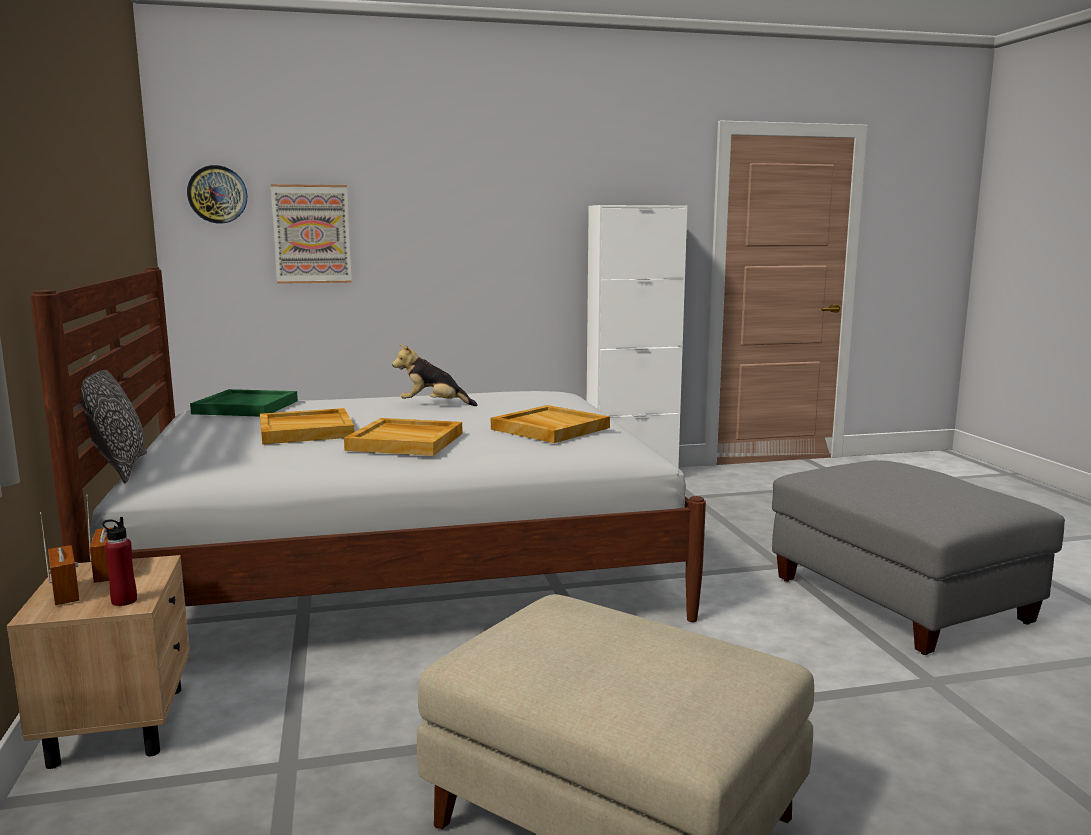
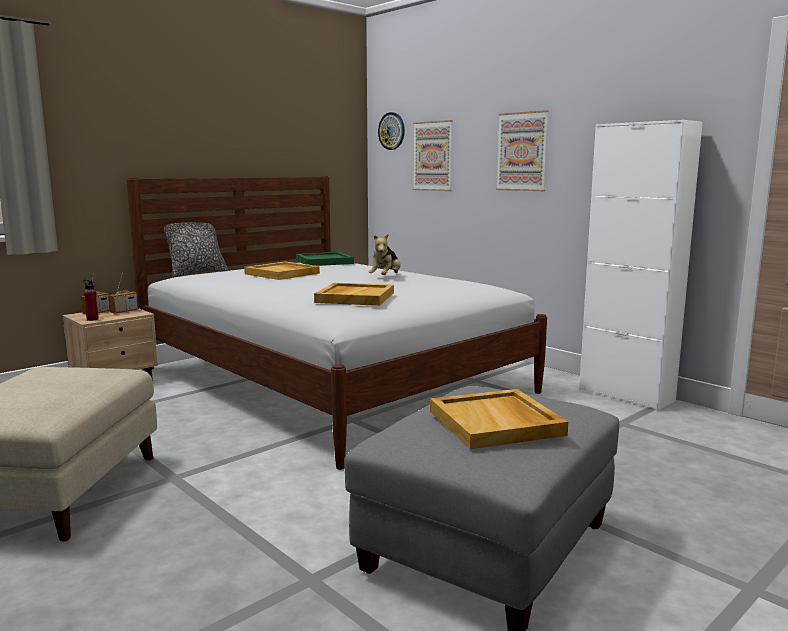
camera: 60 degrees right, 0 degrees up
(407, 441) = (279, 286): beige tray -> beige tray (496, 423)
(433, 405) = (386, 277): plush toy -> plush toy turned 135 degrees counterclockwise
(466, 230) = (522, 151): none -> picture

